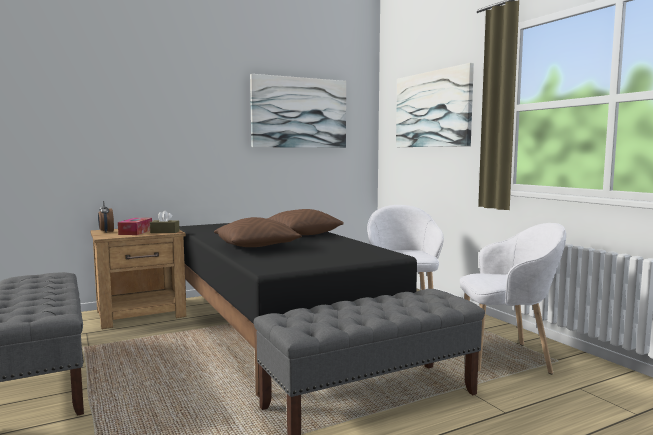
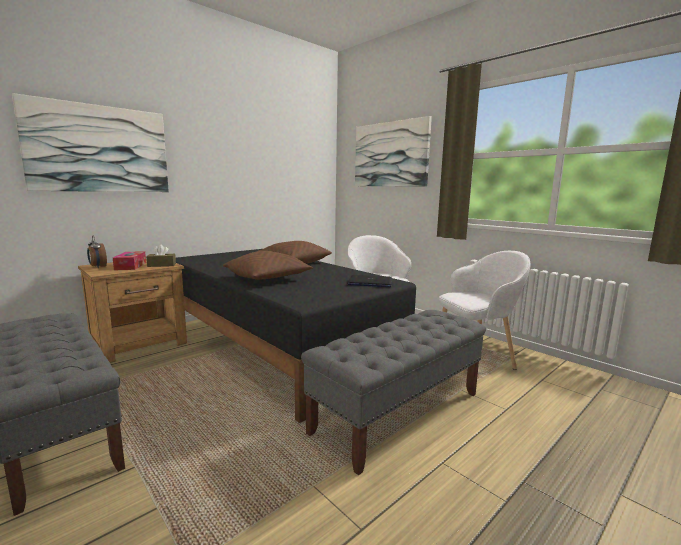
camera: 15 degrees left, 5 degrees up
(299, 113) = (273, 153): picture -> picture (99, 149)
(362, 254) = (370, 282): none -> laptop

